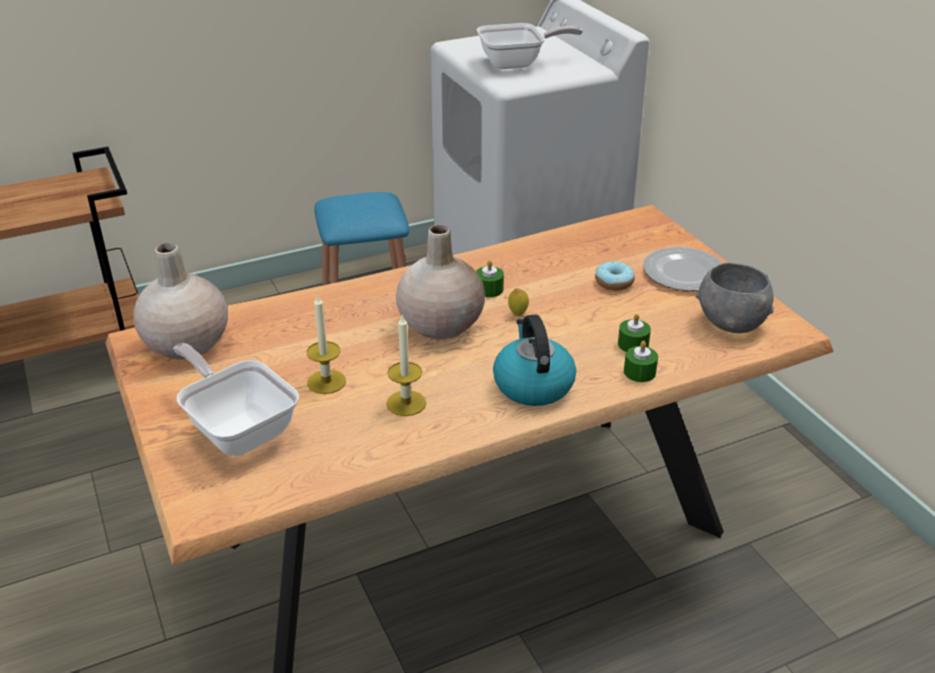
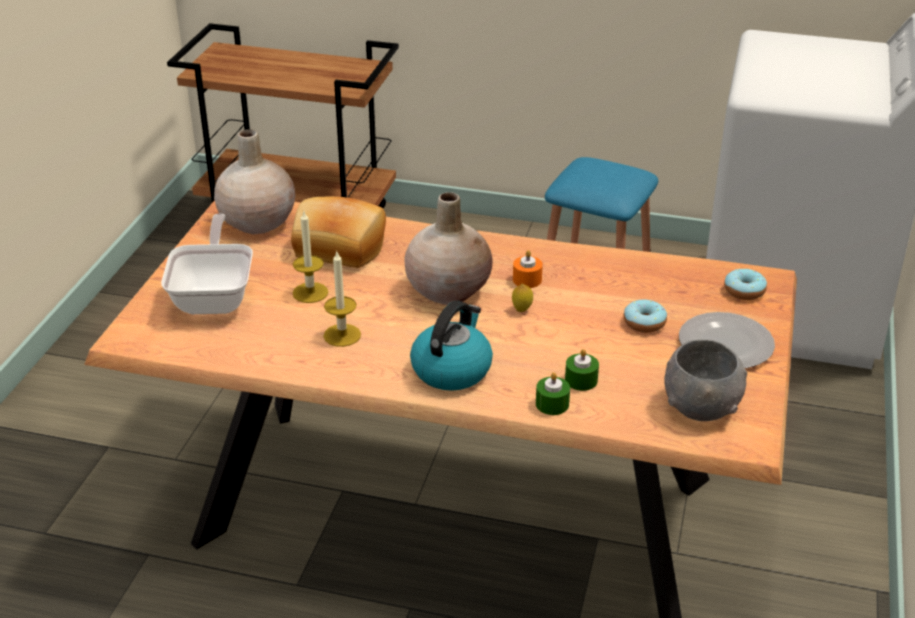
camera: 40 degrees right, 0 degrees up
(299, 333) = (339, 248): none -> bread
(489, 289) = (527, 280): green candle -> orange candle
(517, 63) = (796, 76): frying pan -> none
(643, 231) = (744, 291): none -> donut

